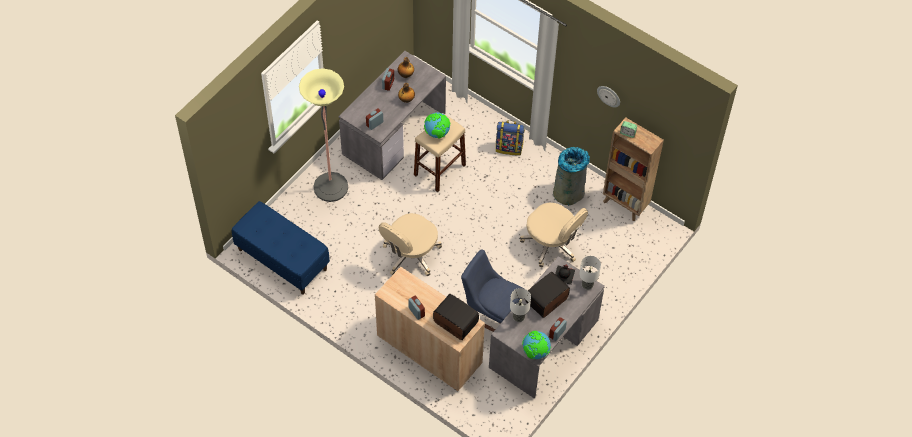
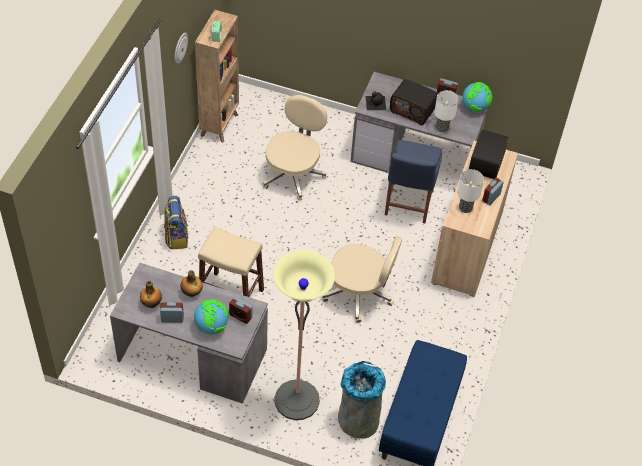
camera: 110 degrees left, 5 degrees down
(437, 133) = (232, 250): globe -> globe (211, 326)
(569, 192) = (220, 172): grey trash can -> grey trash can (358, 420)
(587, 284) = (378, 83): table lamp -> table lamp (465, 208)

